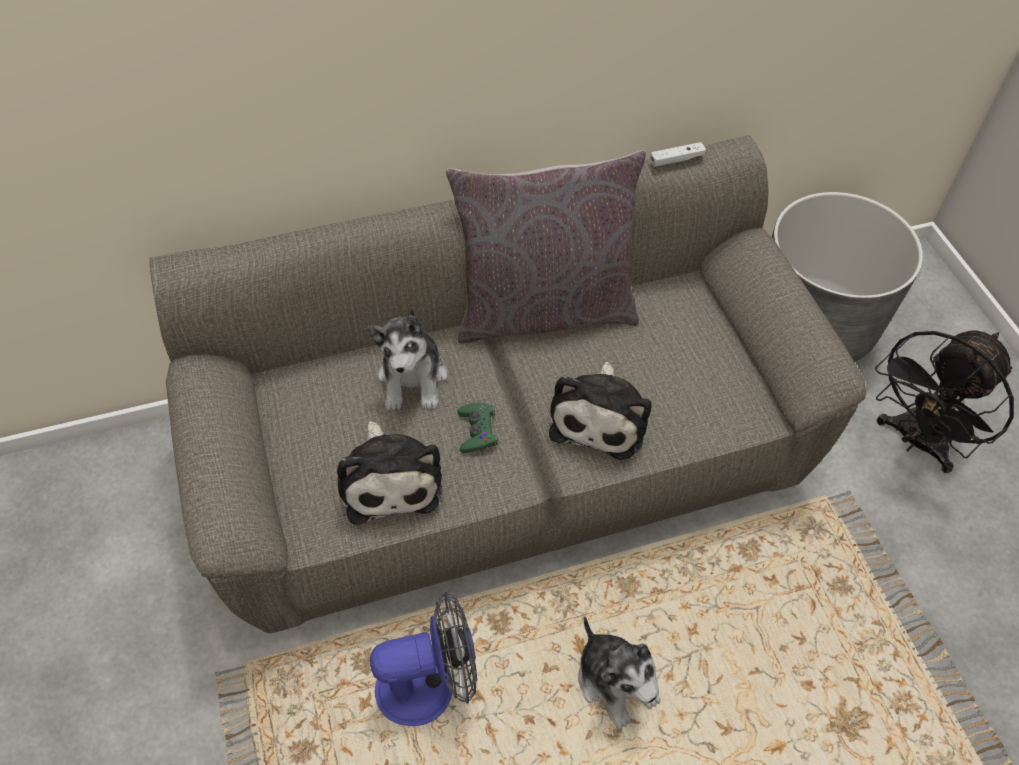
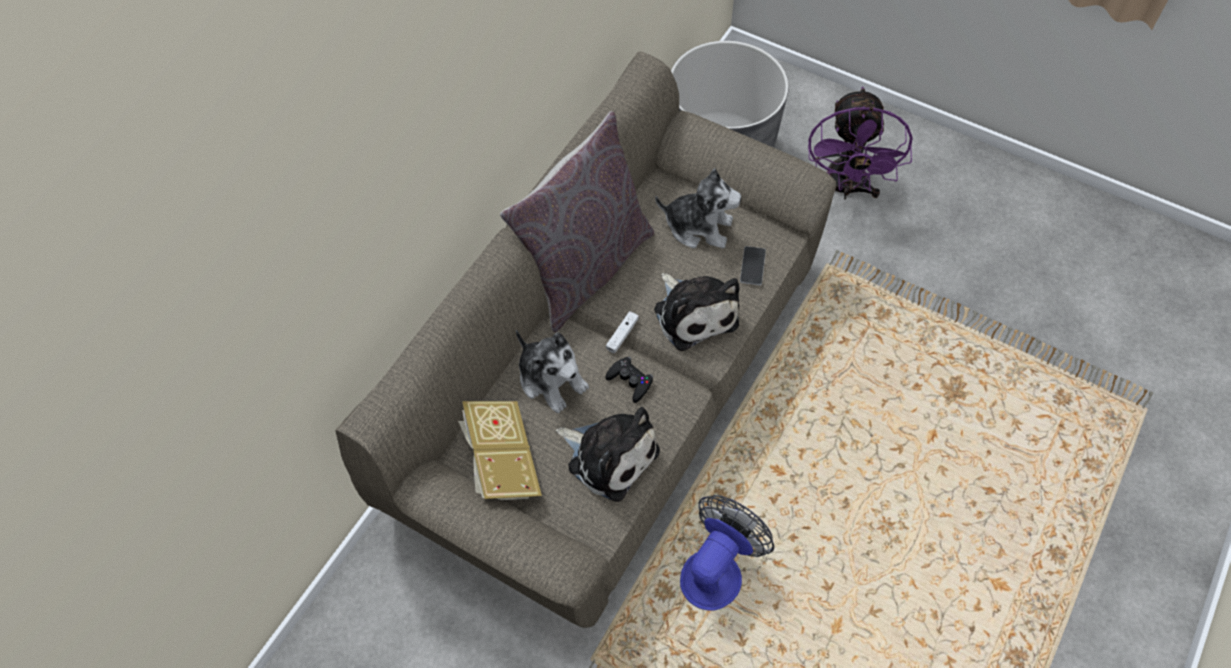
camera: 40 degrees left, 5 degrees up
(297, 413) = (500, 463): none -> book
(477, 431) = (630, 381): green game controller -> black game controller
(615, 681) = (817, 474): plush toy -> plush toy (698, 227)
(676, 159) = (614, 101): white game controller -> white game controller (622, 335)
(703, 417) = (752, 266): none -> phone
(916, 442) = (844, 189): black fan -> purple fan

